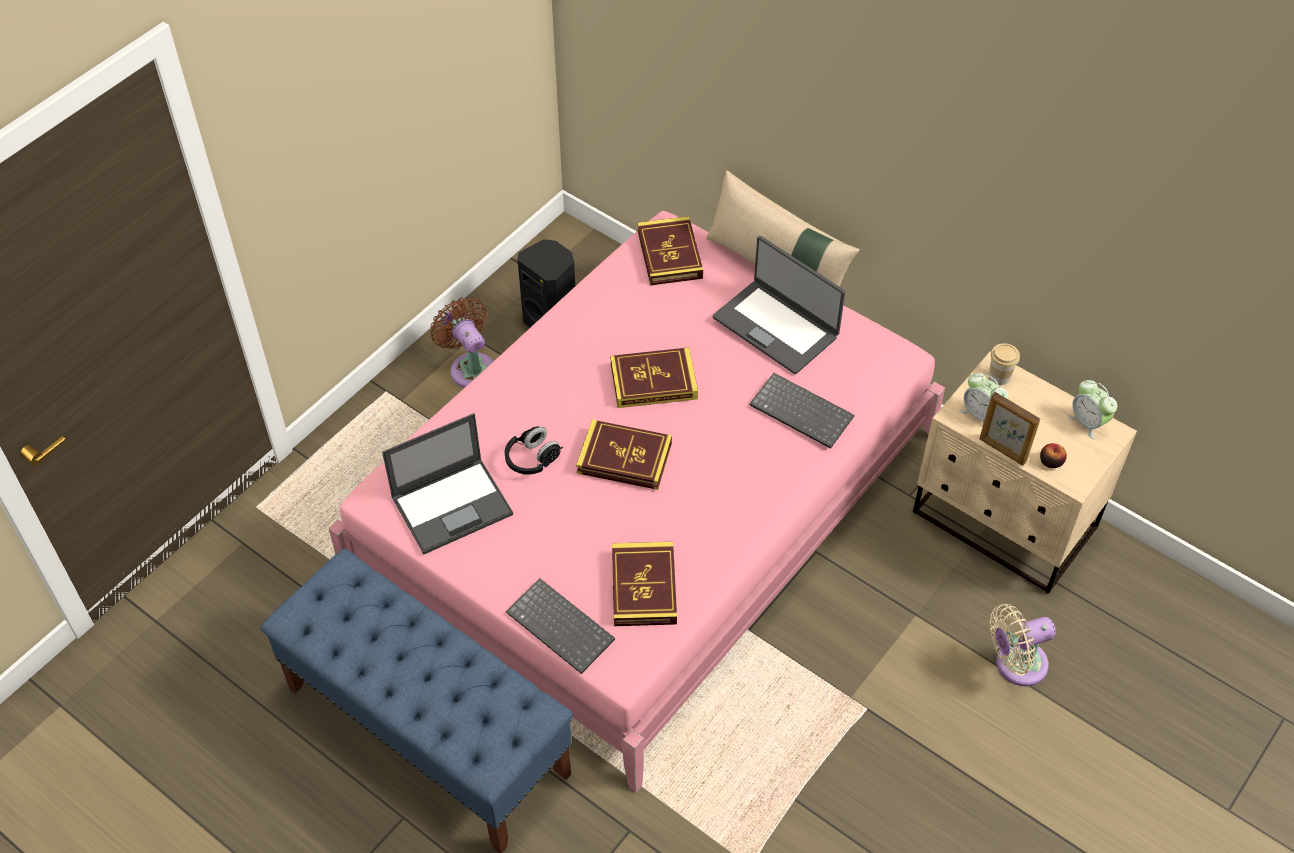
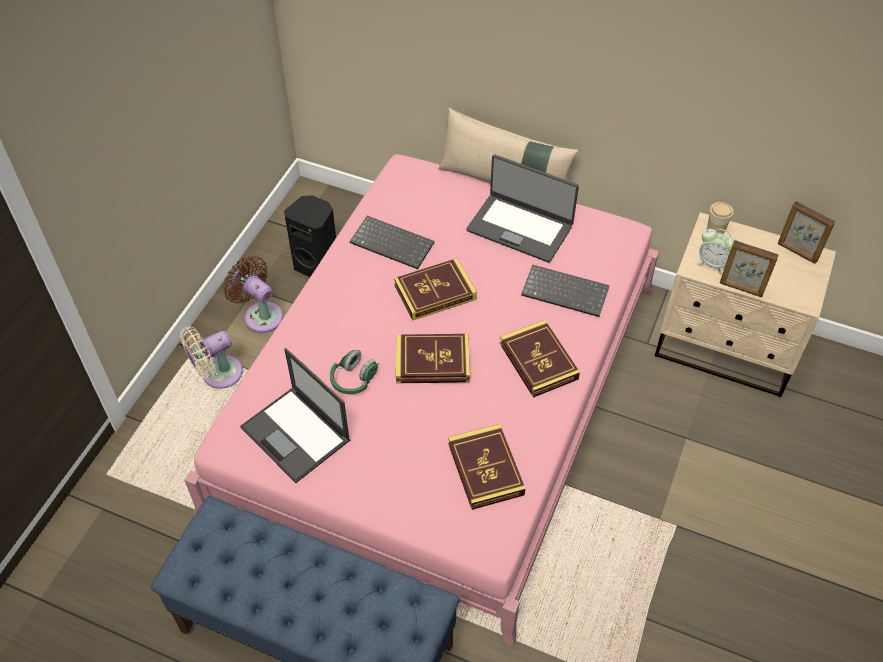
camera: 15 degrees left, 0 degrees up
(453, 505) = (296, 435): laptop -> laptop turned 90 degrees clockwise
(532, 459) = (354, 380): black headphones -> green headphones
(562, 626) = (427, 521): keyboard -> keyboard (393, 243)
(669, 254) = (413, 187): book -> book (538, 361)
(1016, 665) = (777, 460): beige fan -> beige fan (218, 374)
(1051, 461) = (782, 289): apple -> none
(1088, 422) = (797, 252): alarm clock -> picture frame

